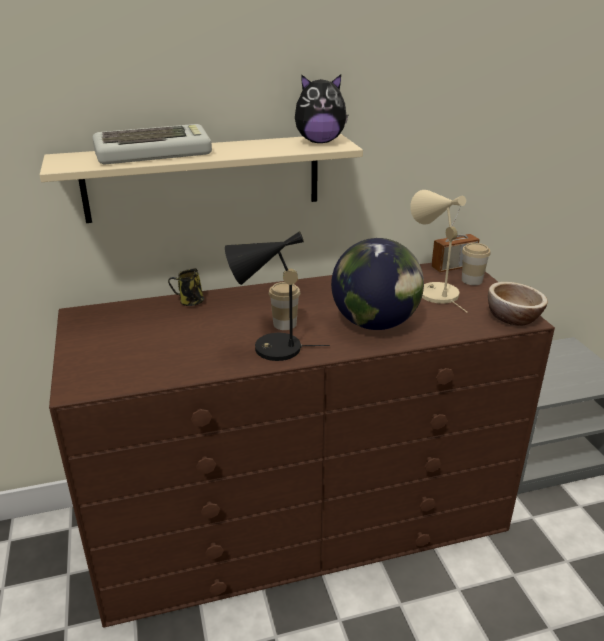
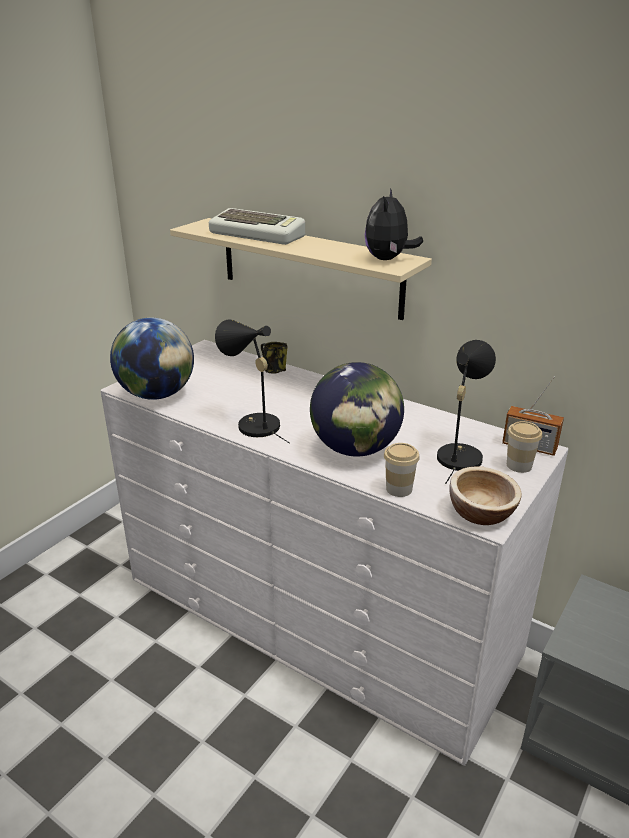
camera: 50 degrees right, 0 degrees up
(127, 376) = (157, 394): none -> globe
(284, 324) = (296, 414): cup -> cup (399, 489)
(301, 519) = (316, 614): brown dresser -> white dresser
(320, 142) = (388, 259): plush toy -> plush toy turned 60 degrees clockwise
(433, 292) = (459, 454): beige table lamp -> black table lamp

